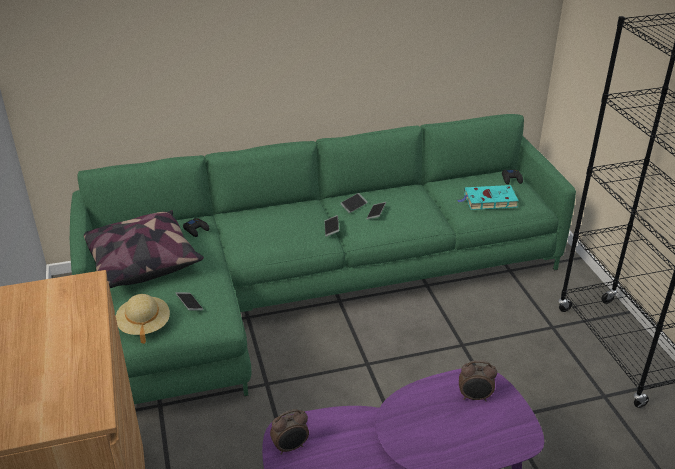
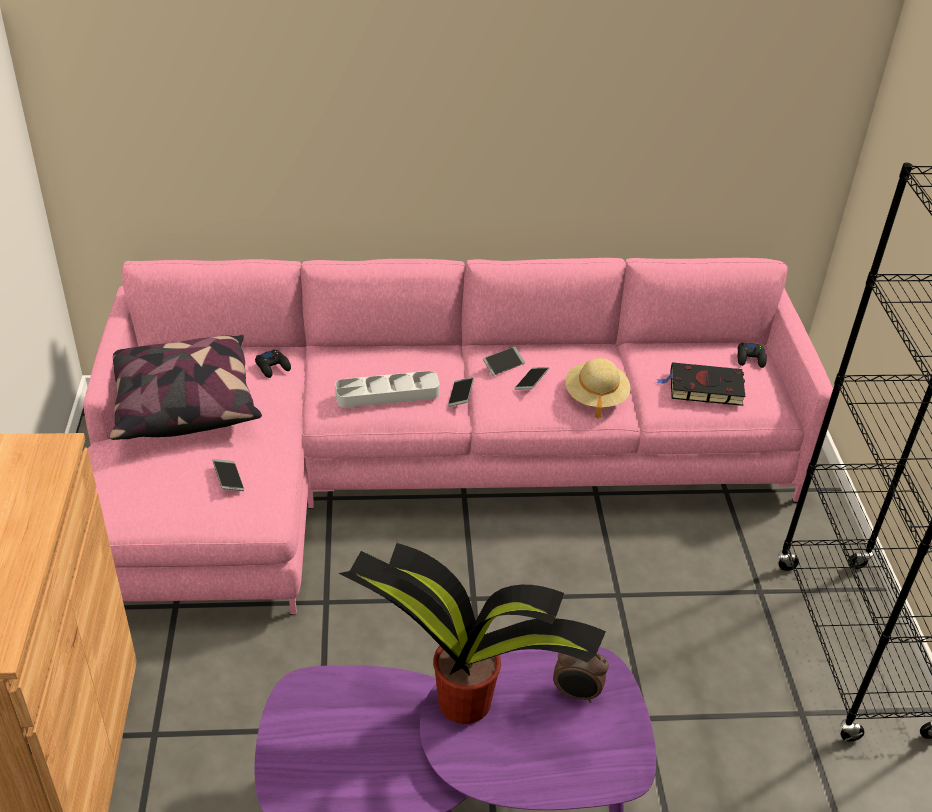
camera: 10 degrees right, 5 degrees up
(144, 325) = (160, 499): beige hat -> beige hat (595, 397)
(282, 234) = (387, 394): none -> grey tray
(291, 447) = (302, 715): alarm clock -> none
(304, 288) = (420, 468): green sofa -> pink sofa
(399, 415) = (461, 700): none -> potted plant
(488, 201) = (703, 388): turquoise book -> black book

